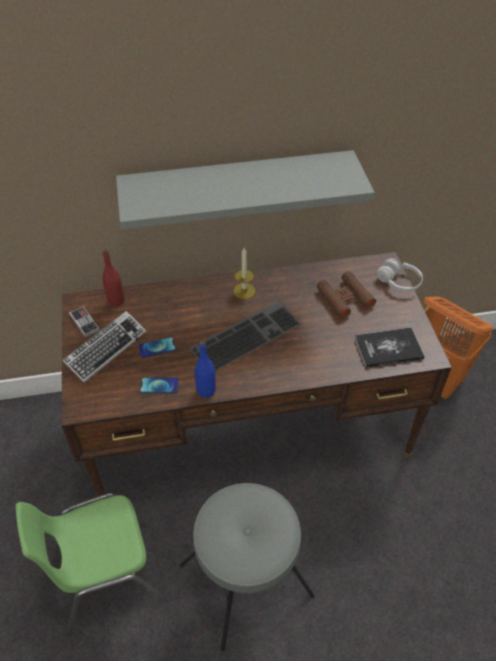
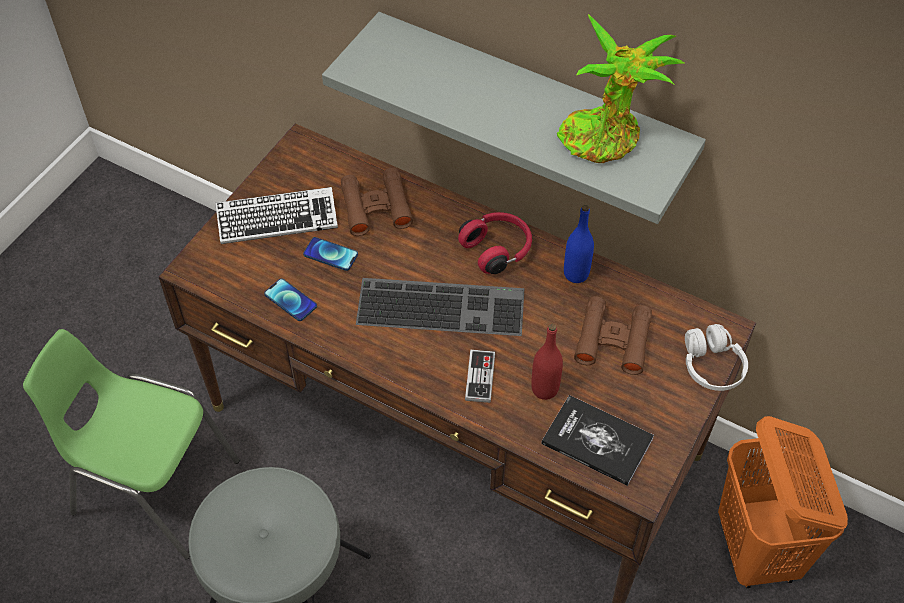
camera: 40 degrees right, 5 degrees up
(84, 322) = (285, 173): game controller -> game controller (480, 377)
(116, 300) = (342, 168): red bottle -> red bottle (544, 389)
(157, 309) = (376, 207): none -> brown binoculars
(206, 390) = (333, 340): blue bottle -> blue bottle (576, 274)
(244, 291) = (497, 249): candle -> red headphones
(308, 173) = (605, 137): none -> potted plant

